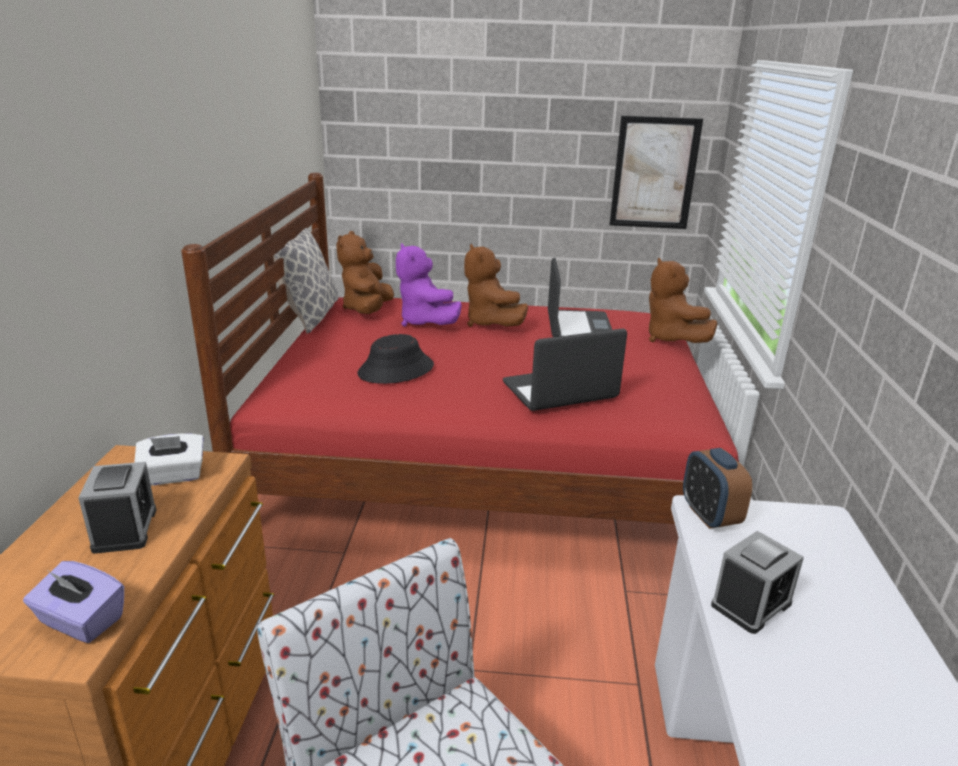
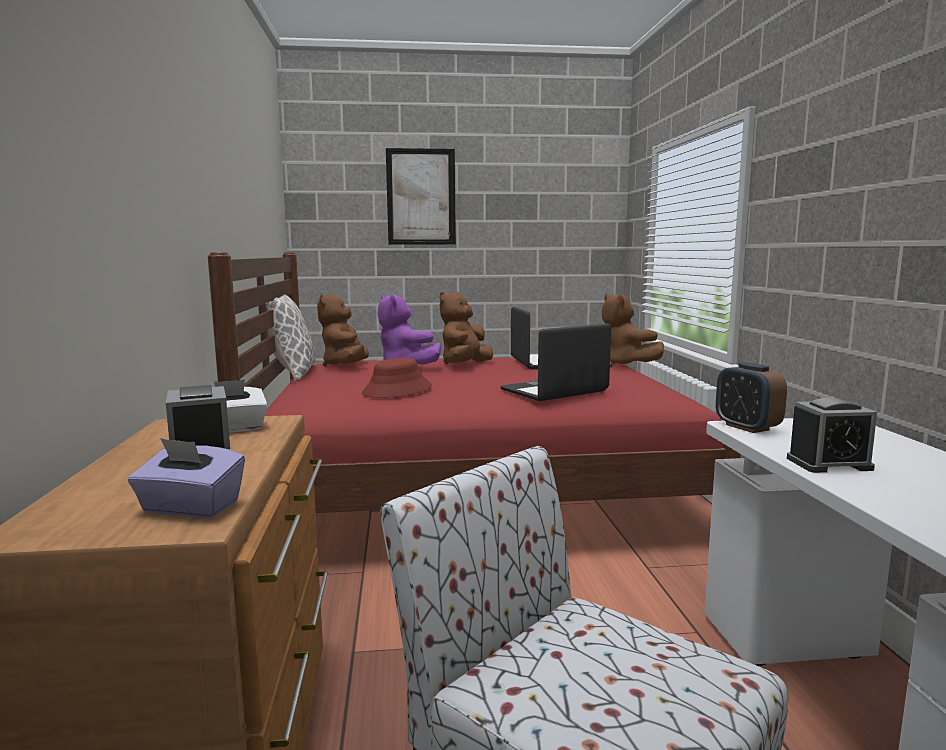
camera: 10 degrees left, 15 degrees down
(396, 370) = (397, 390): black hat -> red hat
(491, 323) = (465, 365): brown plush toy -> brown plush toy turned 60 degrees clockwise
(654, 173) = (575, 251): picture -> picture (421, 197)
(751, 604) = (829, 463): alarm clock -> alarm clock turned 45 degrees clockwise

